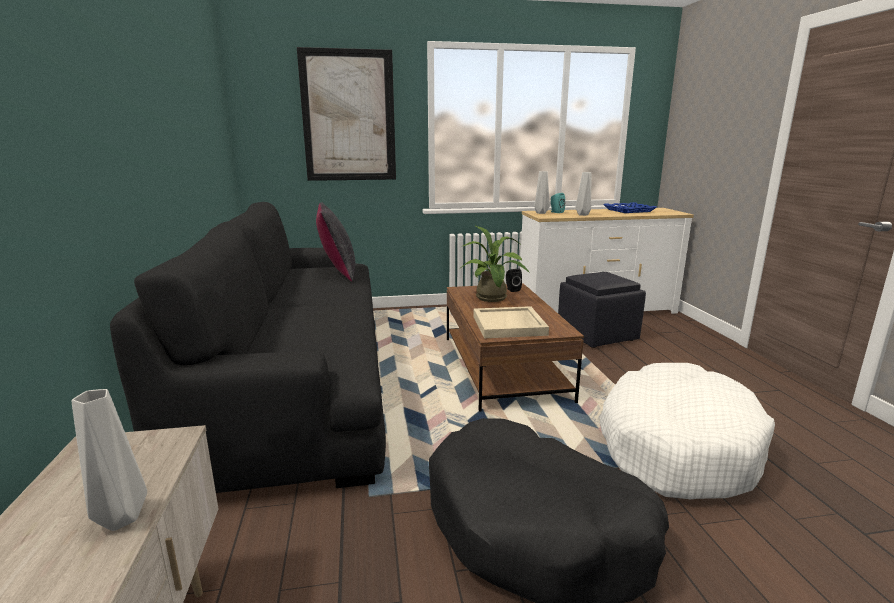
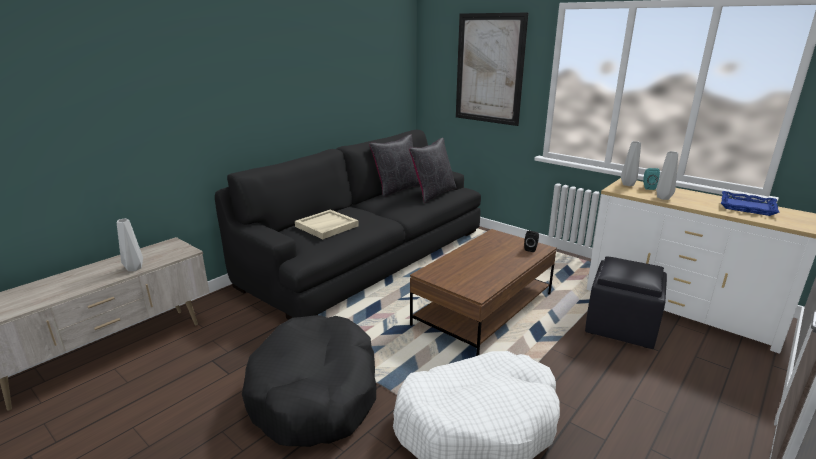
camera: 50 degrees right, 5 degrees up
(288, 278) = (397, 189): none -> black pillow
(493, 299) = (496, 250): potted plant -> none
(509, 325) = (454, 273): beige tray -> beige tray (326, 226)

